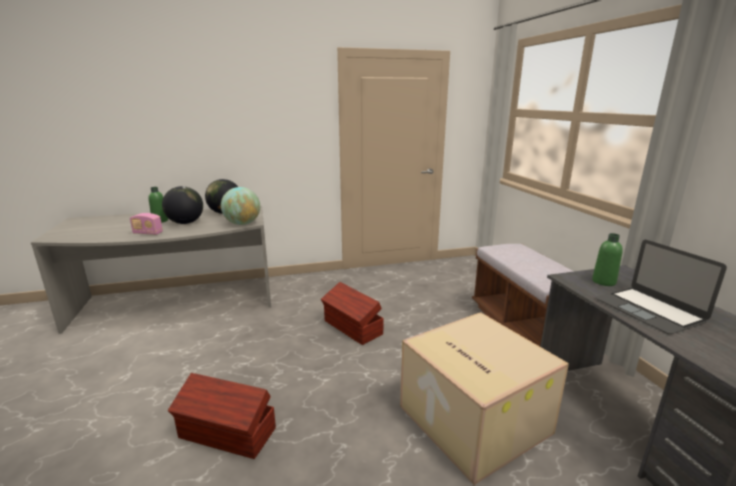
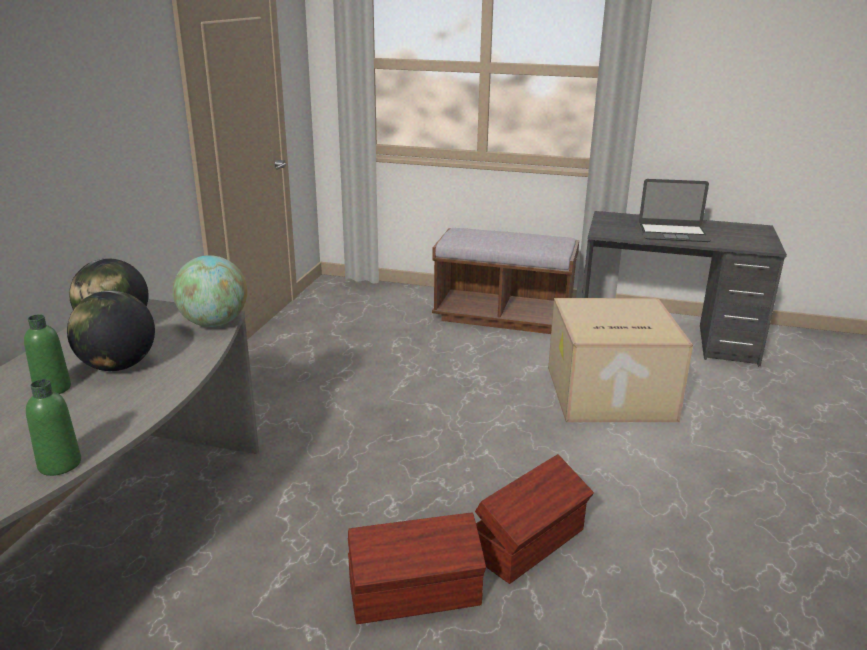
camera: 60 degrees left, 5 degrees up
(148, 233) = (128, 405): radio -> none
(352, 328) = (396, 404): brown storage box -> brown storage box (416, 594)
(603, 282) = (619, 227): green bottle -> green bottle (60, 464)

